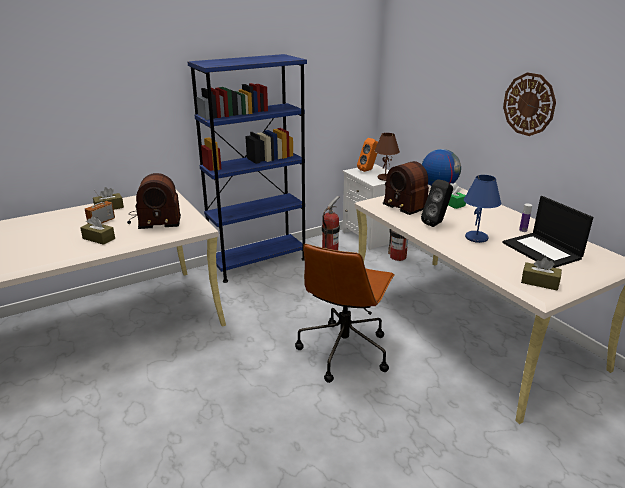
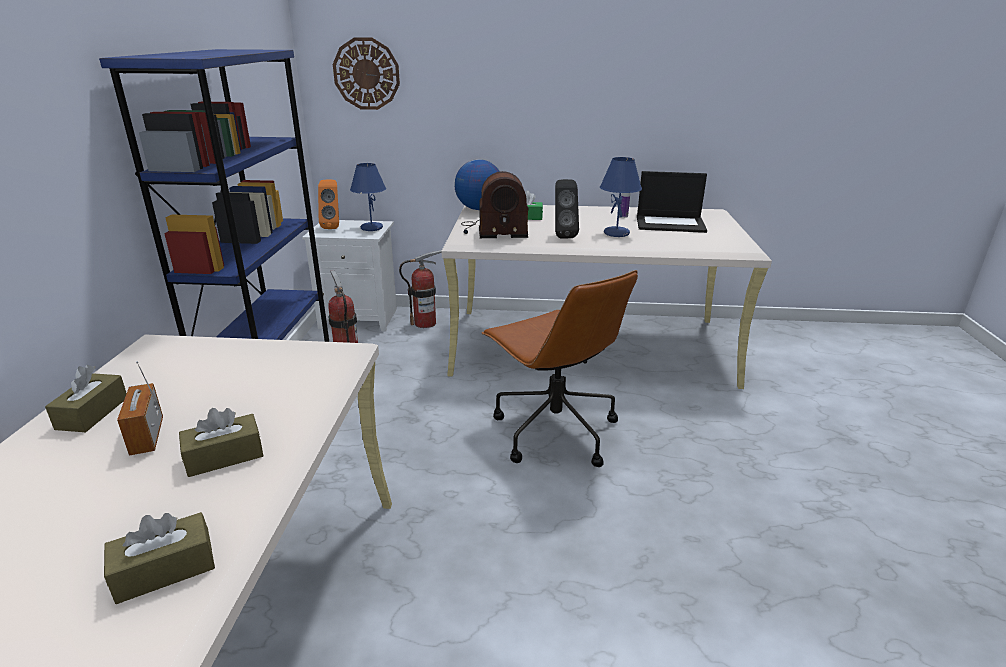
camera: 55 degrees left, 0 degrees up
(154, 219) = (247, 380): radio -> none
(385, 178) = (371, 228): brown table lamp -> blue table lamp
(529, 104) = (568, 83): wall clock -> wall clock (366, 74)
(539, 282) = (726, 243): brown tissue box -> brown tissue box (165, 570)

